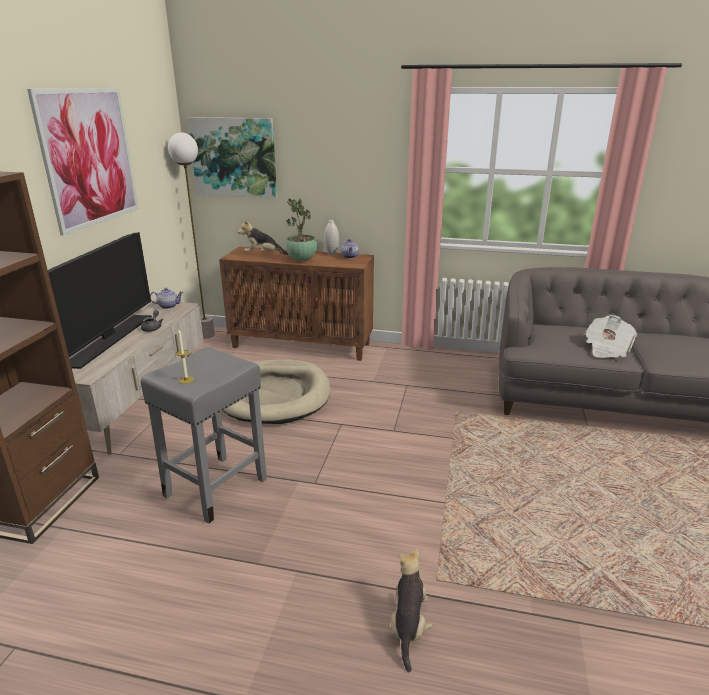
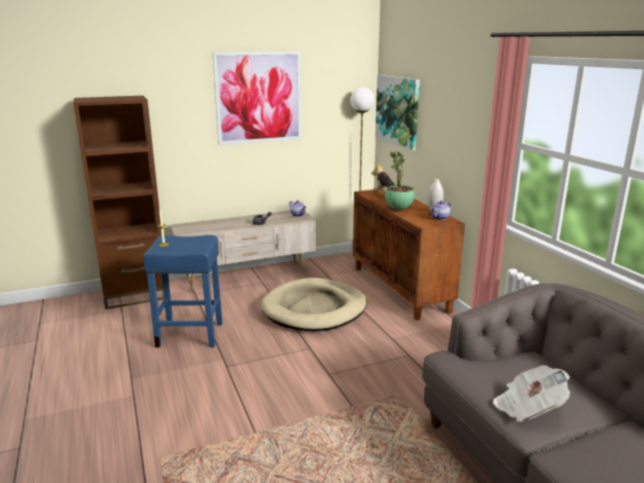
camera: 55 degrees right, 5 degrees down
(109, 340) = (231, 221): television -> none
(217, 486) = (191, 334): grey stool -> blue stool
(408, 626) = (107, 460): plush toy -> none

